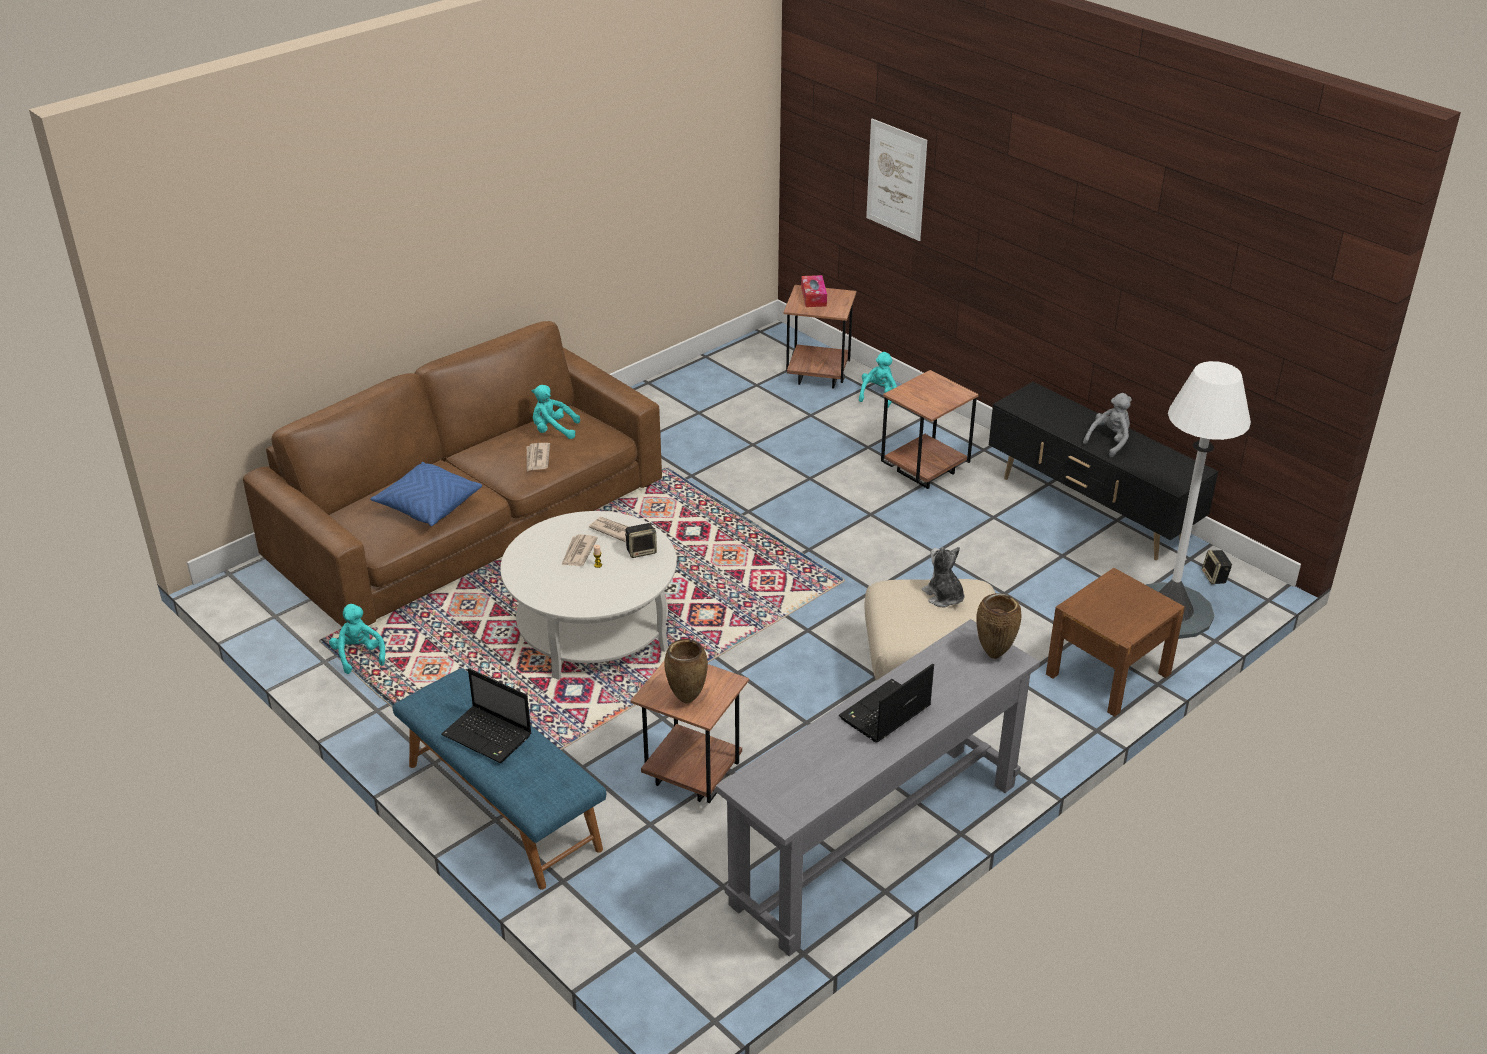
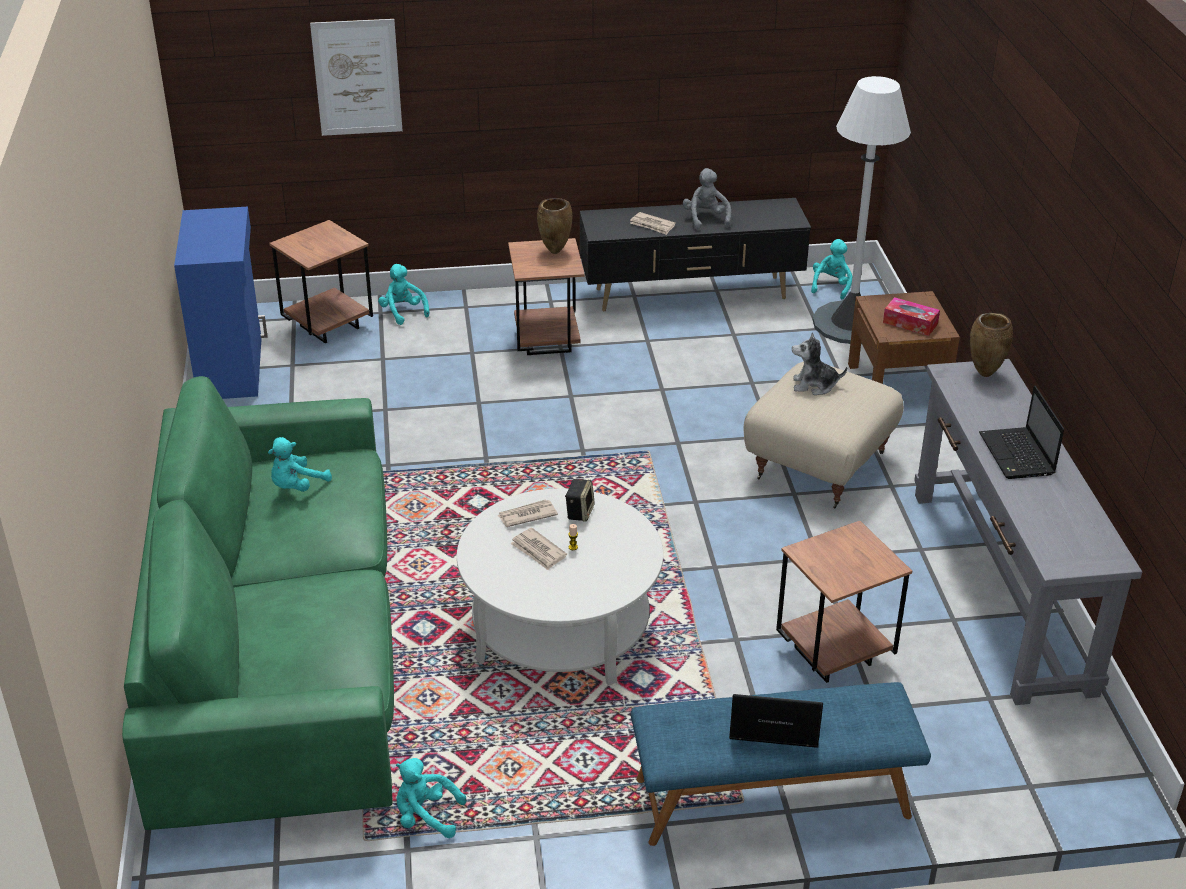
camera: 55 degrees left, 0 degrees up
(428, 505) = (329, 622): blue pillow -> none
(469, 521) = (280, 640): brown sofa -> green sofa
(489, 736) = (772, 725): laptop -> laptop turned 150 degrees counterclockwise
(537, 459) = (337, 515): newspaper -> newspaper (652, 225)
(686, 700) = (861, 567): brown vase -> brown vase (555, 252)
(724, 365) = (232, 367): none -> blue cabinet
(813, 297) = (307, 243): tissue box -> tissue box (910, 323)
(1215, 577) = (831, 286): speaker -> turquoise plush toy

